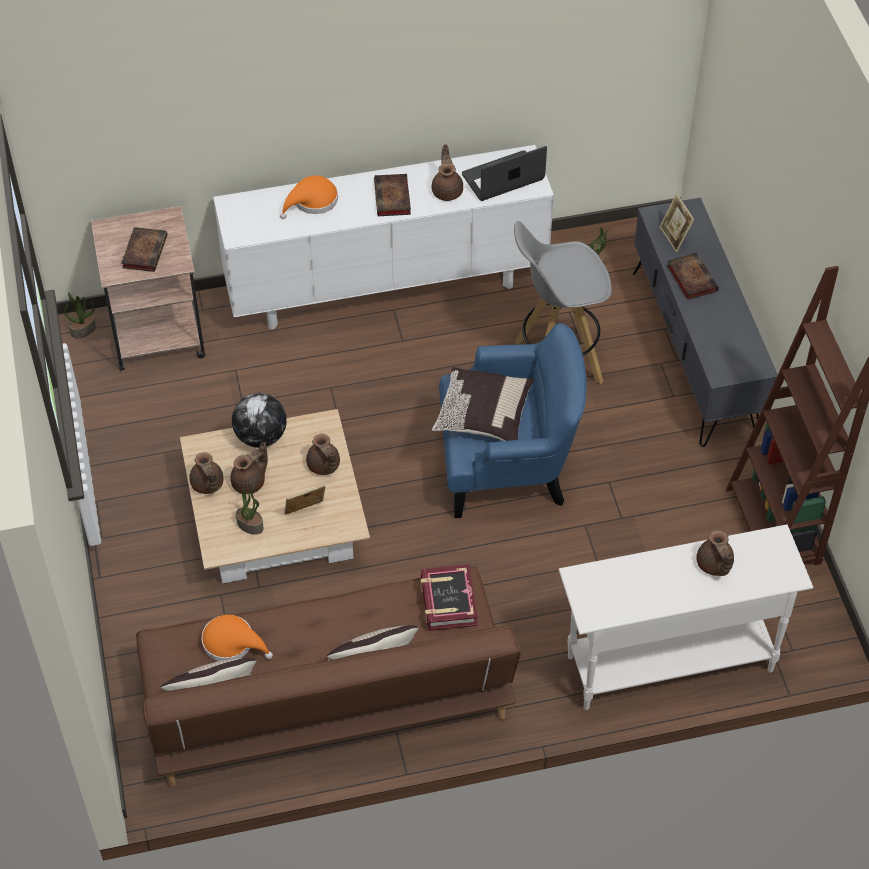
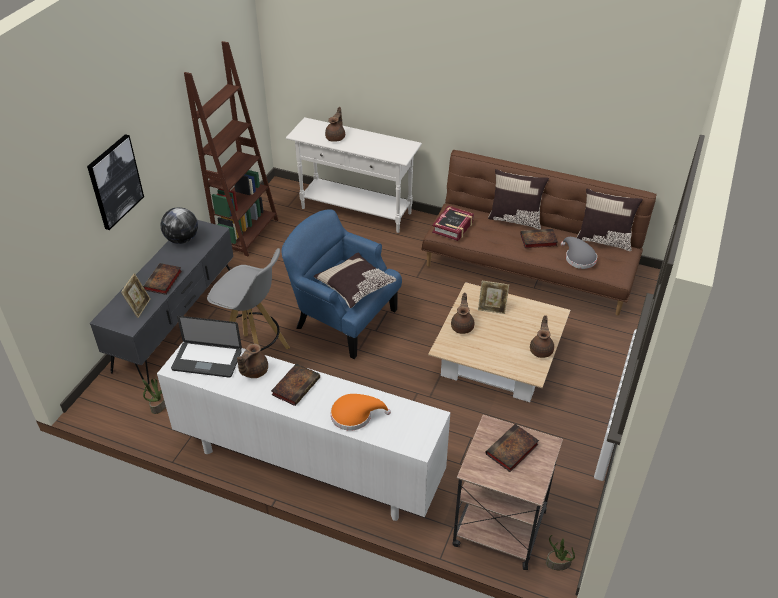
camera: 145 degrees left, 10 degrees down
(232, 643) = (578, 258): orange hat -> grey hat
(250, 482) = (513, 339): brown teapot -> none
(250, 525) = (528, 317): potted plant -> none
(261, 437) = (489, 361): globe -> globe (182, 239)
(309, 645) = (537, 240): none -> book
(764, 178) = (115, 181): none -> picture

